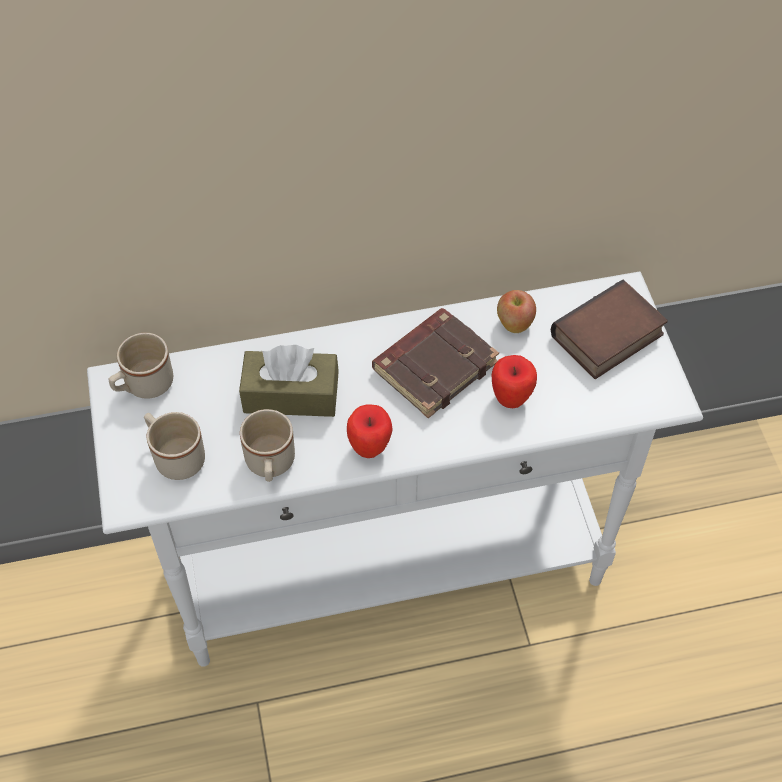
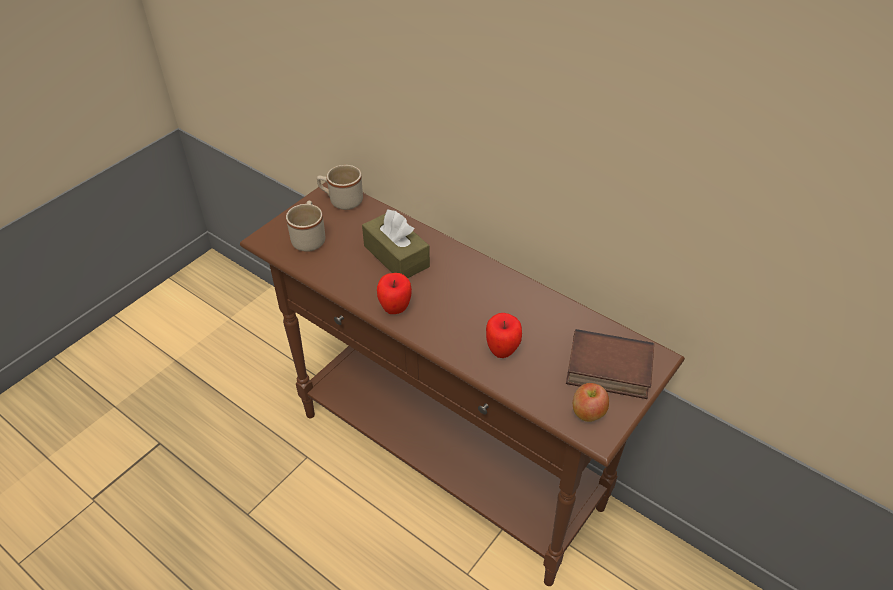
camera: 50 degrees right, 10 degrees down
(270, 465) = (340, 276): beige mug -> none
(392, 566) = (448, 461): white console table -> brown console table
(434, 365) = (485, 302): brown book -> none
(514, 324) = (560, 319): apple -> apple (587, 413)

